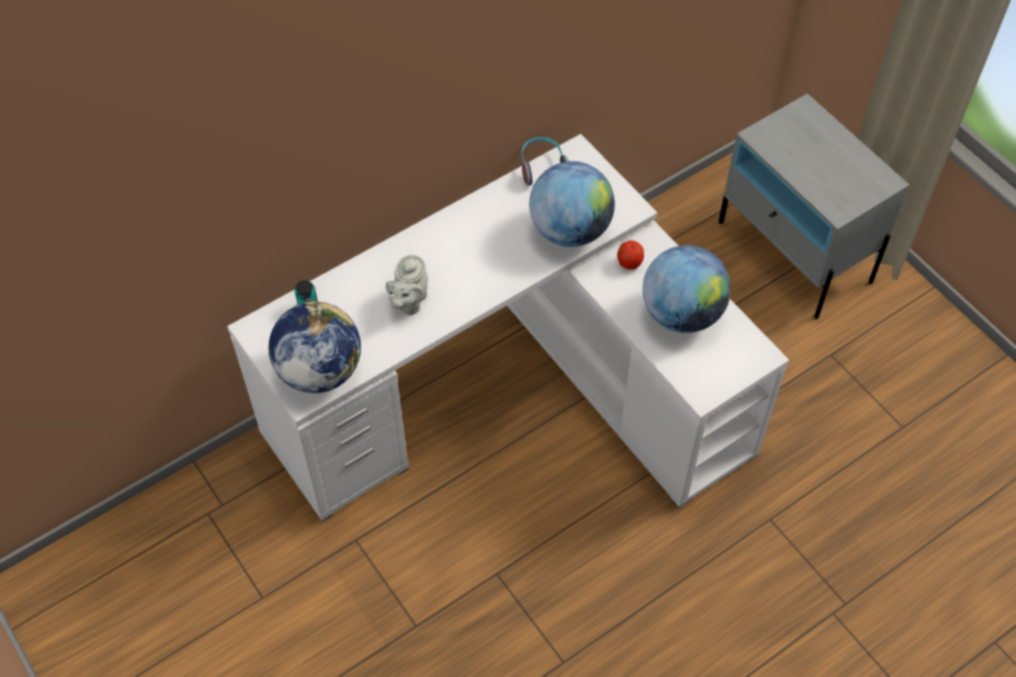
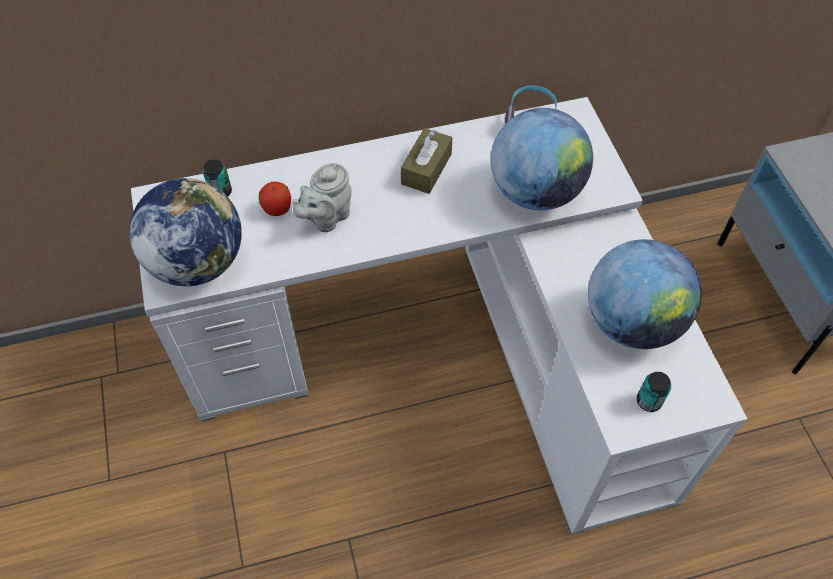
camera: 20 degrees right, 0 degrees up
(473, 236) = (426, 169): none -> brown tissue box
(629, 263) = (591, 248): apple -> apple (277, 209)
(714, 369) = (649, 401): none -> can

